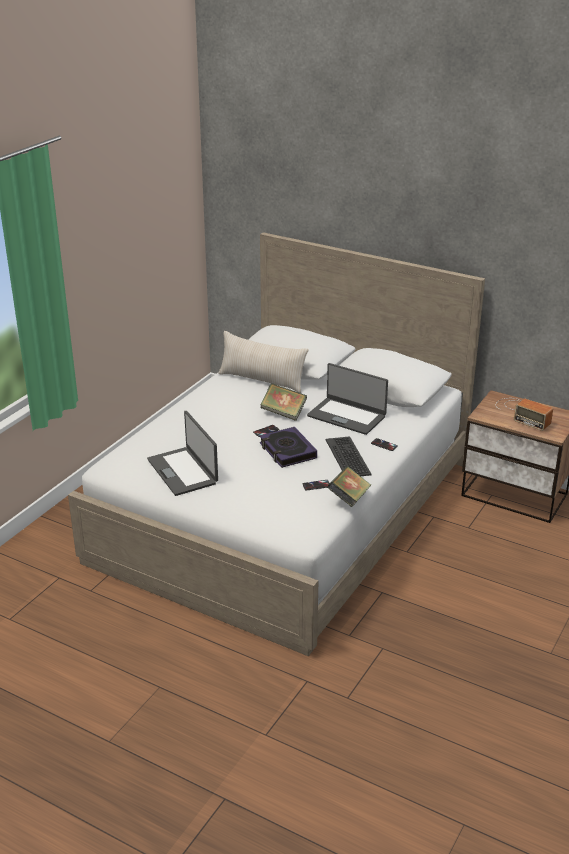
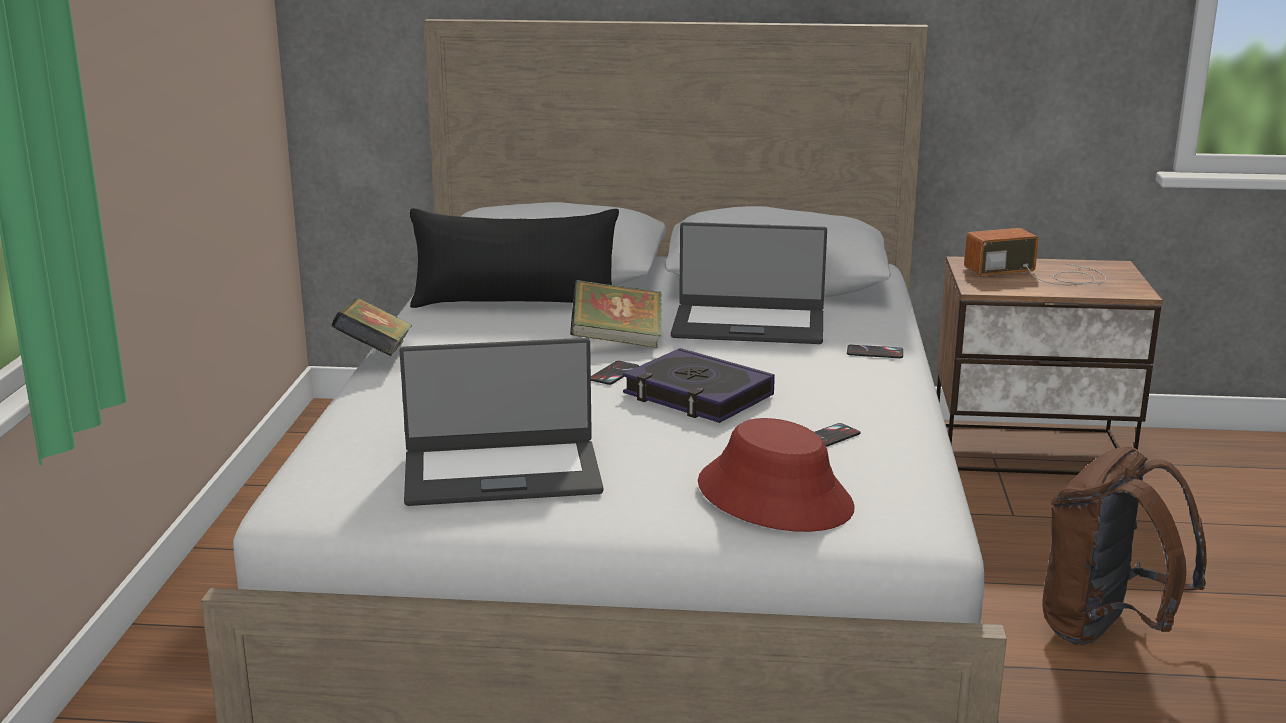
camera: 25 degrees left, 10 degrees down
(183, 471) = (502, 473): laptop -> laptop turned 45 degrees counterclockwise
(262, 380) = (515, 303): beige pillow -> black pillow
(268, 507) = (775, 496): none -> red hat
(348, 457) = (833, 382): keyboard -> none
(349, 498) = (922, 445): book -> book (375, 355)
(449, 593) = (1106, 631): none -> brown backpack
(522, 413) = (1040, 274): radio -> radio turned 150 degrees clockwise

